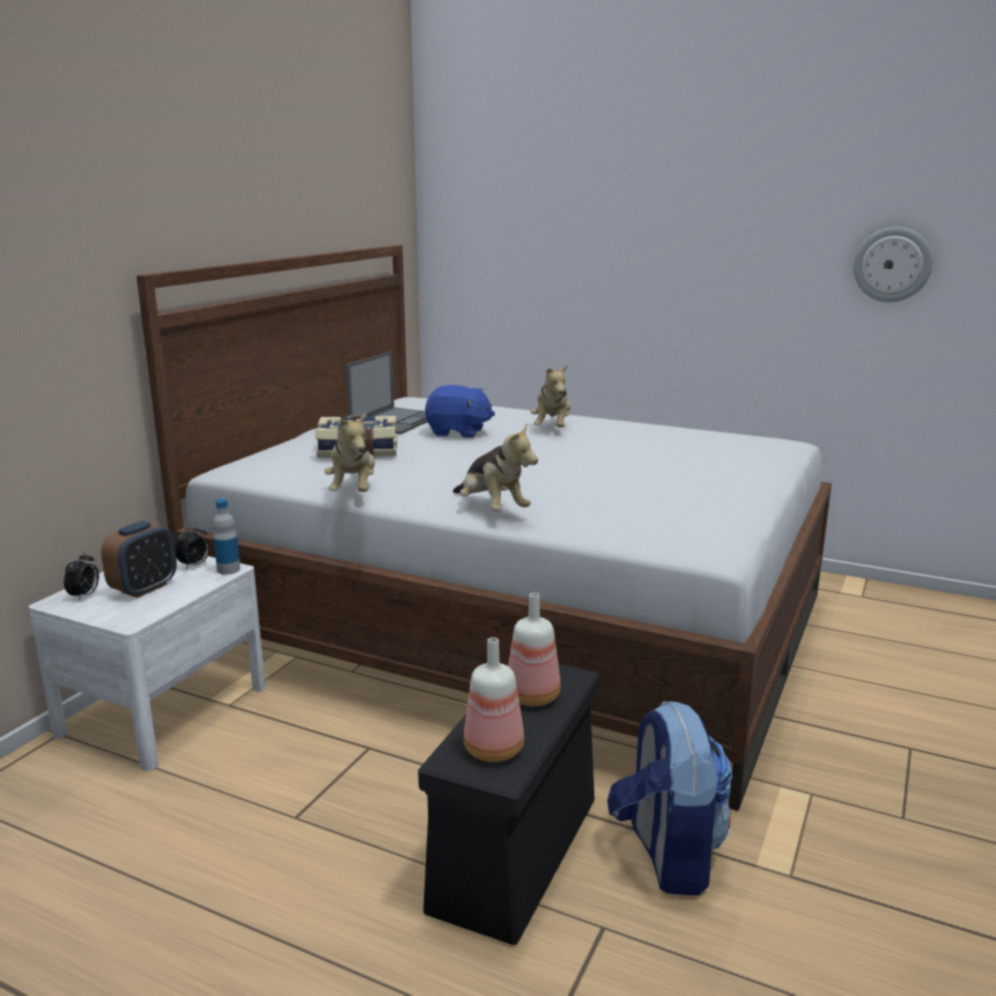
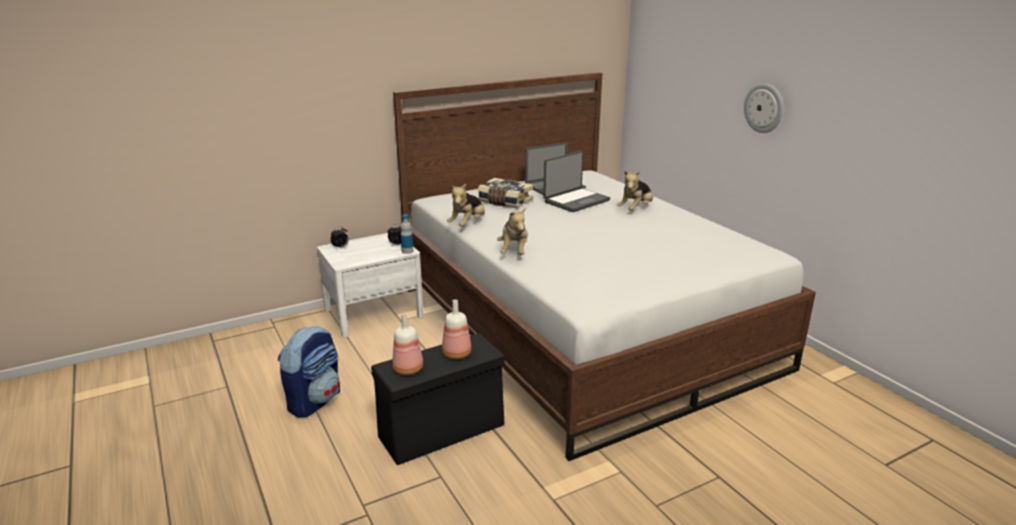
camera: 35 degrees right, 5 degrees up
(144, 588) = (365, 250): alarm clock -> none
(458, 432) = (575, 201): blue plush toy -> laptop
(666, 855) = (506, 463): backpack -> backpack (314, 401)
(892, 264) = (901, 134): wall clock -> wall clock (764, 108)

